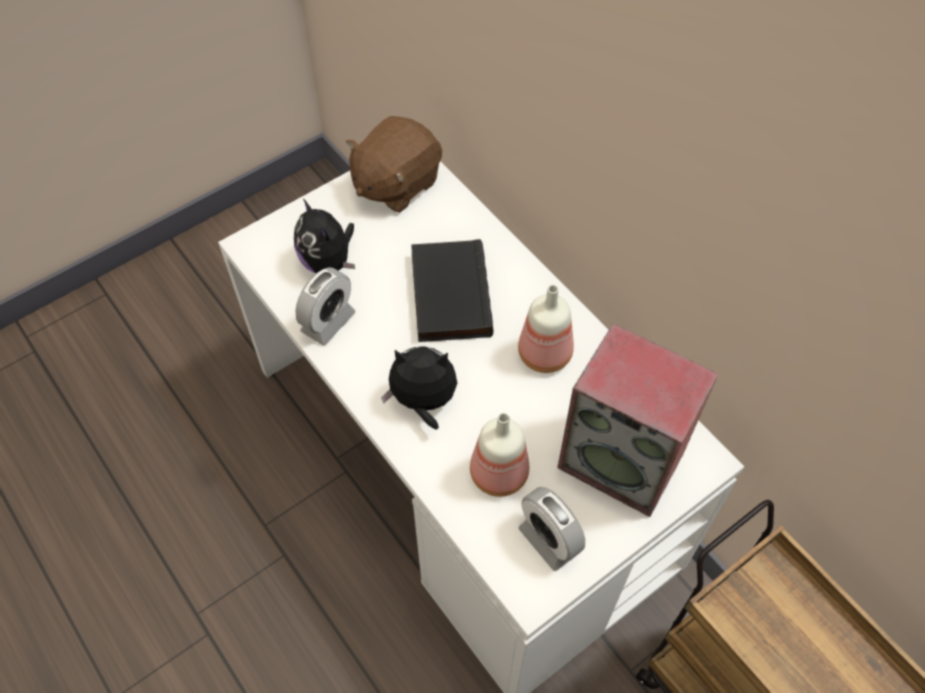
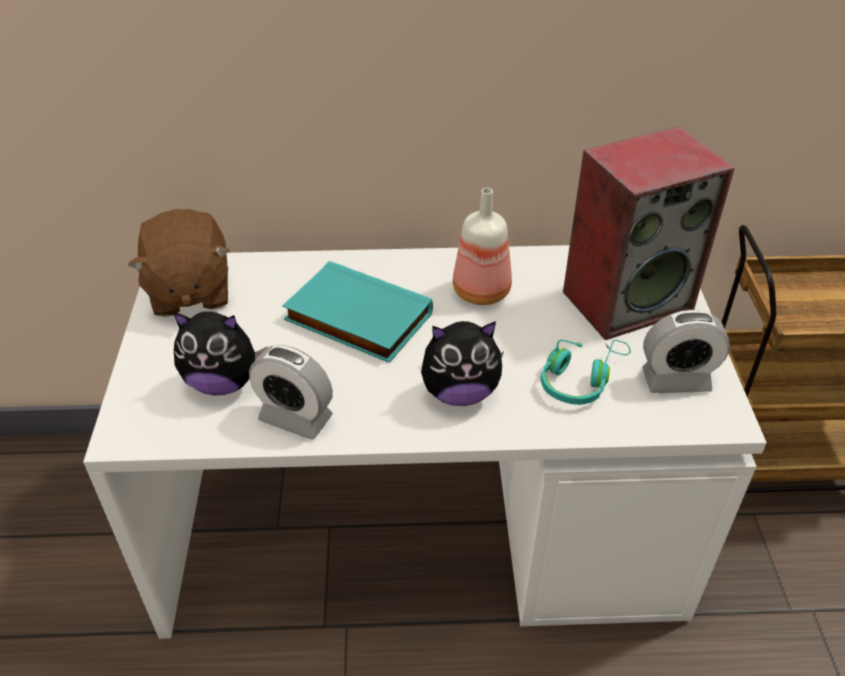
camera: 55 degrees left, 15 degrees down
(328, 322) = (295, 418): alarm clock -> alarm clock turned 135 degrees clockwise
(423, 401) = (460, 392): plush toy -> plush toy turned 135 degrees counterclockwise
(448, 294) = (356, 318): black book -> turquoise book
(497, 472) = (580, 379): bottle -> turquoise headphones

